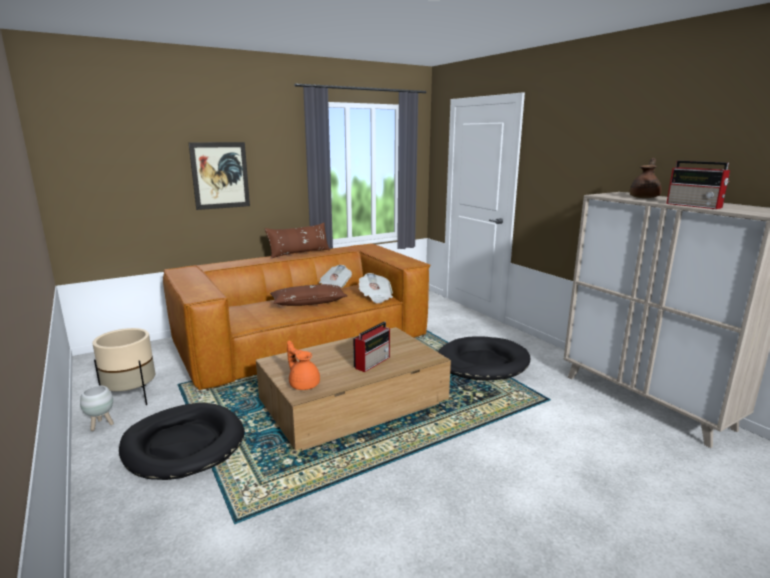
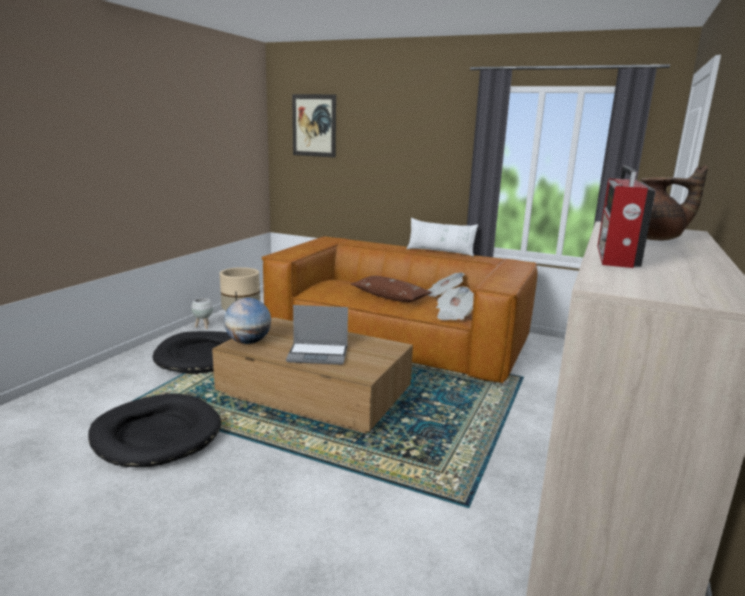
camera: 55 degrees right, 0 degrees up
(220, 175) = (391, 161): picture -> picture (314, 125)
(299, 253) = (440, 252): brown pillow -> white pillow
(303, 384) = (248, 342): orange teapot -> globe
(373, 362) = (318, 354): radio -> laptop
(482, 363) = (496, 436): black dog bed -> black dog bed (156, 434)

